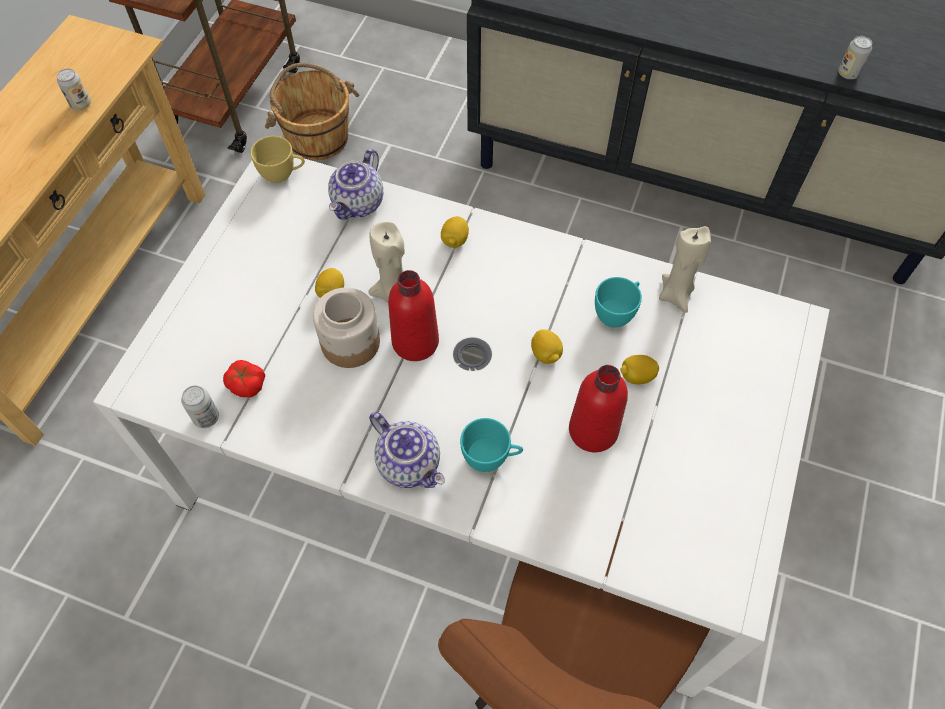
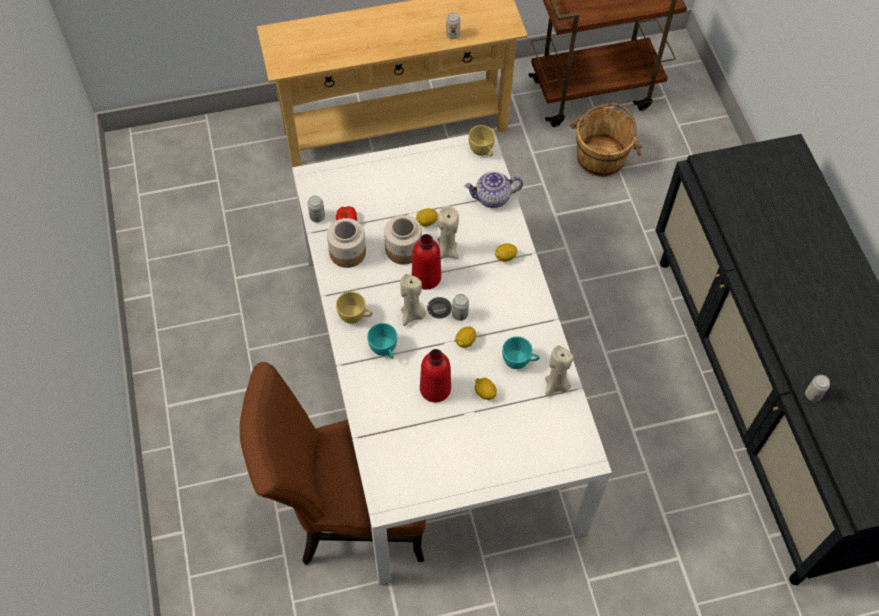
camera: 55 degrees right, 0 degrees up
(298, 412) = (348, 252): none -> jar
(410, 464) = (355, 317): teapot -> yellow cup
(460, 391) = (412, 315): none -> beige candle
(501, 337) = (460, 314): none -> can

